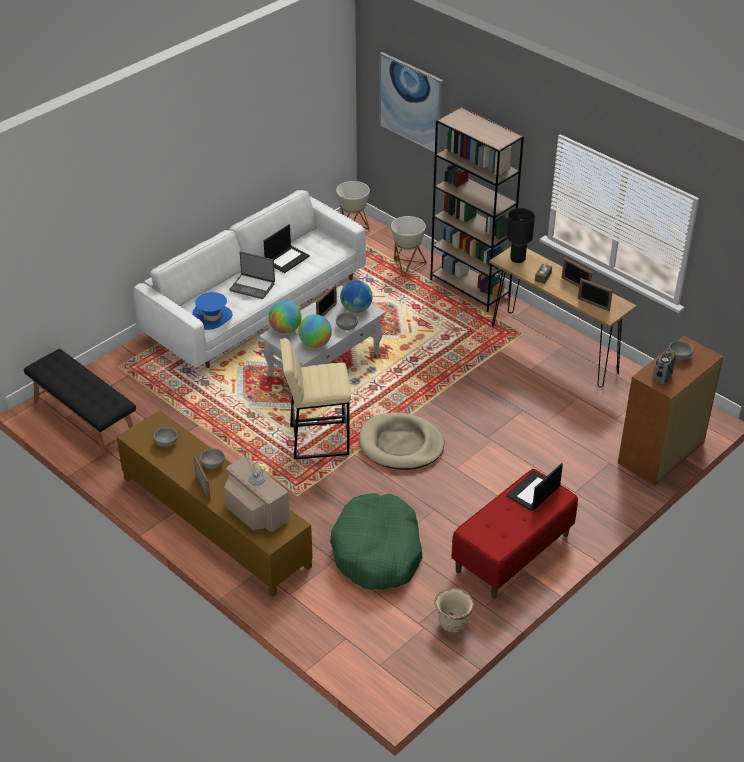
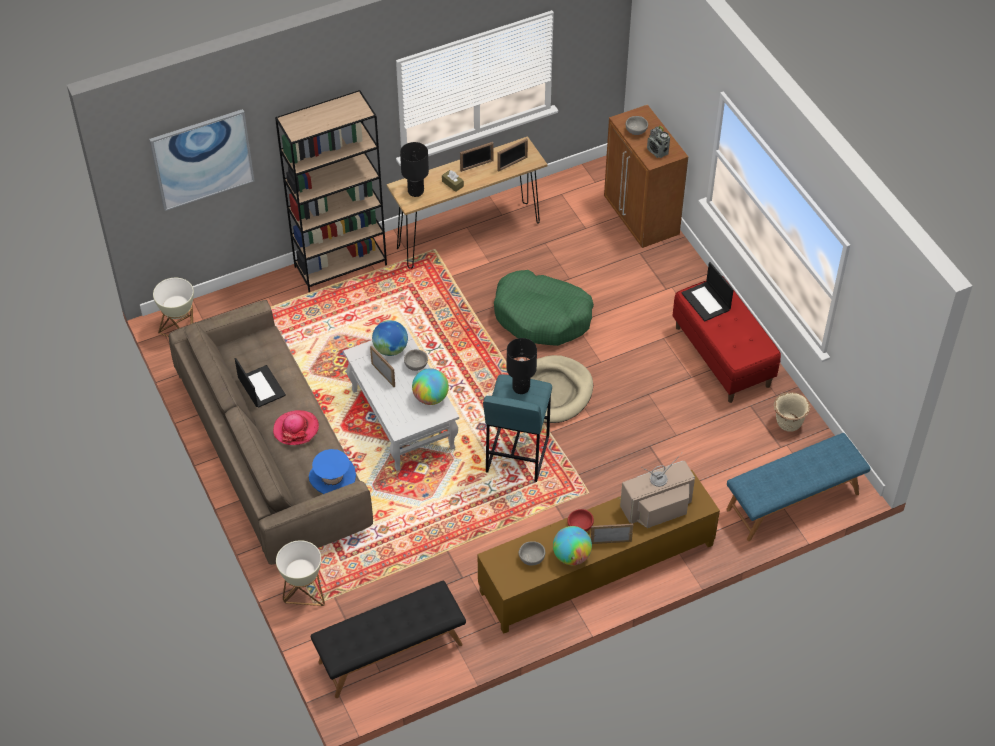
camera: 70 degrees left, 10 degrees up
(212, 465) = (580, 526): grey bowl -> red bowl
(252, 286) = (296, 429): laptop -> hat
(255, 306) = (273, 453): white sofa -> brown sofa
(285, 329) = (395, 416): globe -> globe (571, 556)
(317, 440) = (517, 456): beige stool -> turquoise stool
(331, 376) = (521, 388): none -> black table lamp
(352, 648) = (793, 502): none -> blue bench
(377, 552) = (686, 451): green dog bed -> green dog bed (542, 316)
(407, 266) = (274, 303): planter -> planter (304, 593)

